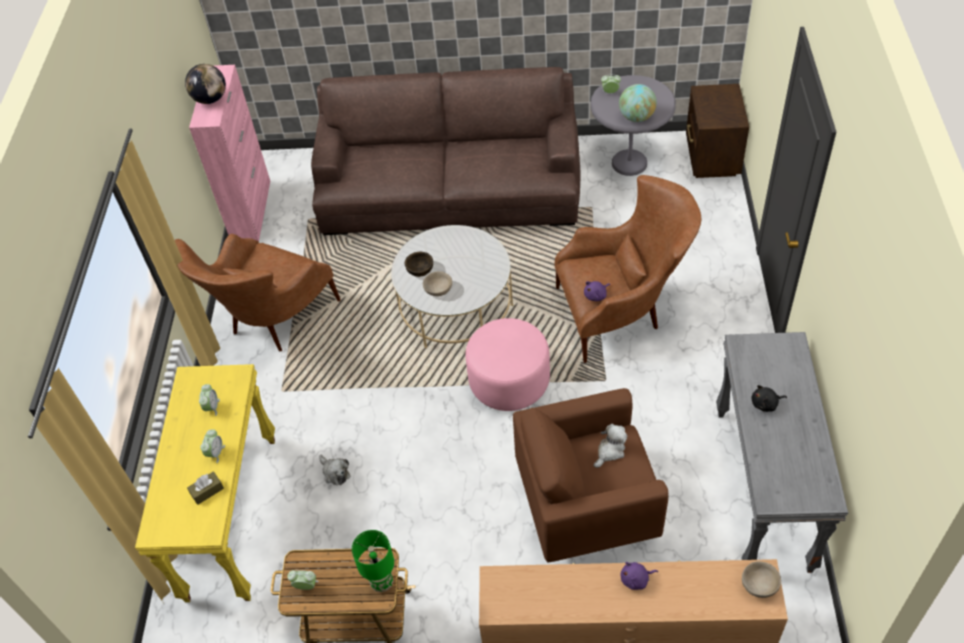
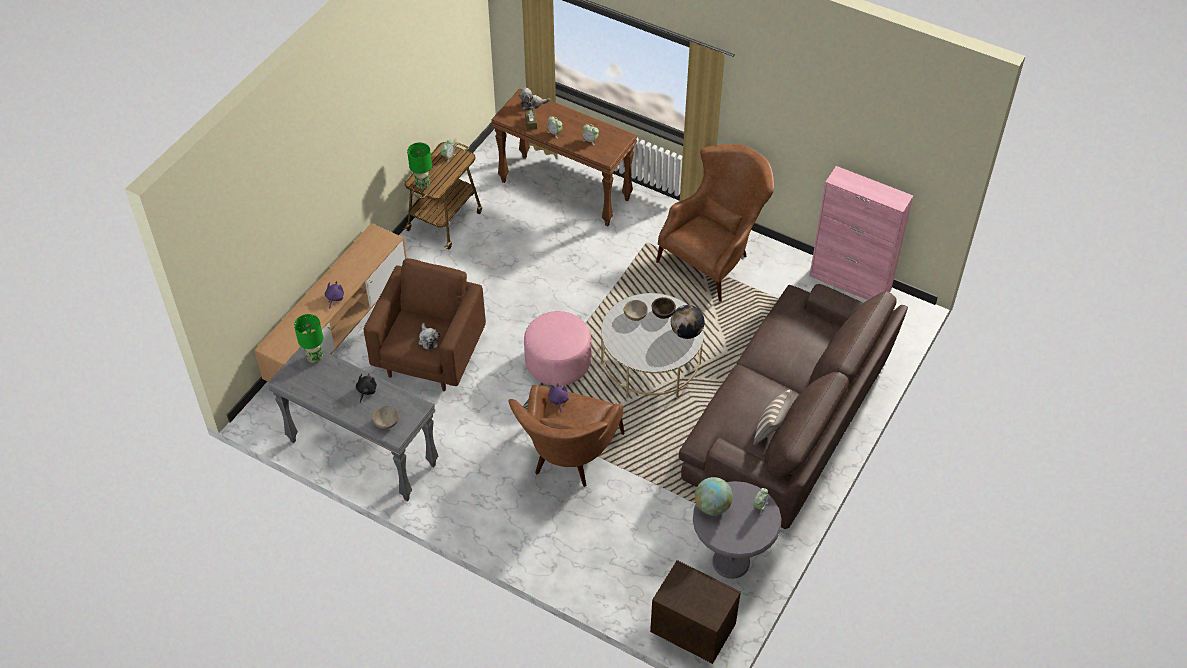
camera: 115 degrees right, 0 degrees up
(210, 99) = (863, 185): globe -> globe (686, 332)
(231, 516) = (566, 190): yellow console table -> brown console table
(271, 323) = (715, 256): brown armchair -> brown armchair turned 75 degrees clockwise
(335, 473) = (558, 246): plush toy -> plush toy (532, 104)
(508, 142) = (770, 430): none -> pillow
(759, 585) = (282, 349): beige bowl -> beige bowl (386, 422)
(769, 486) = (315, 357): none -> green table lamp

